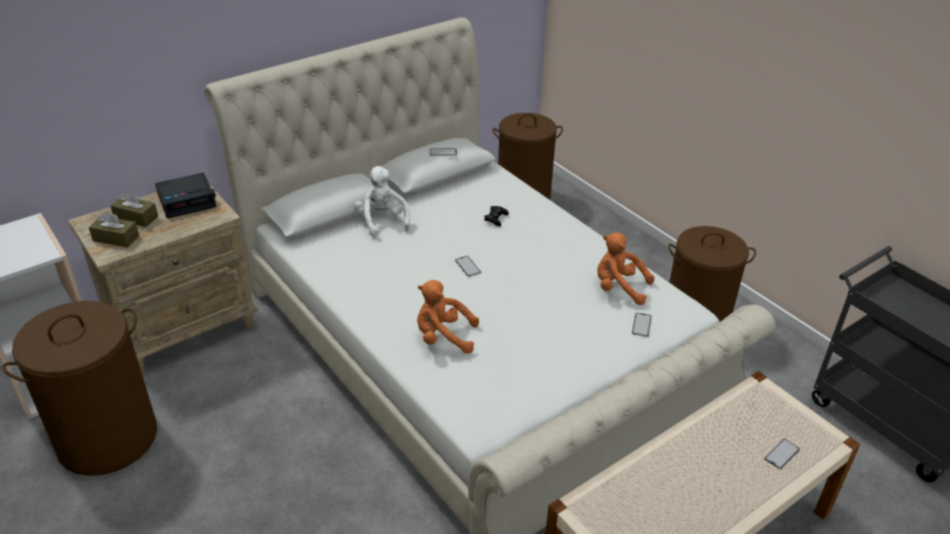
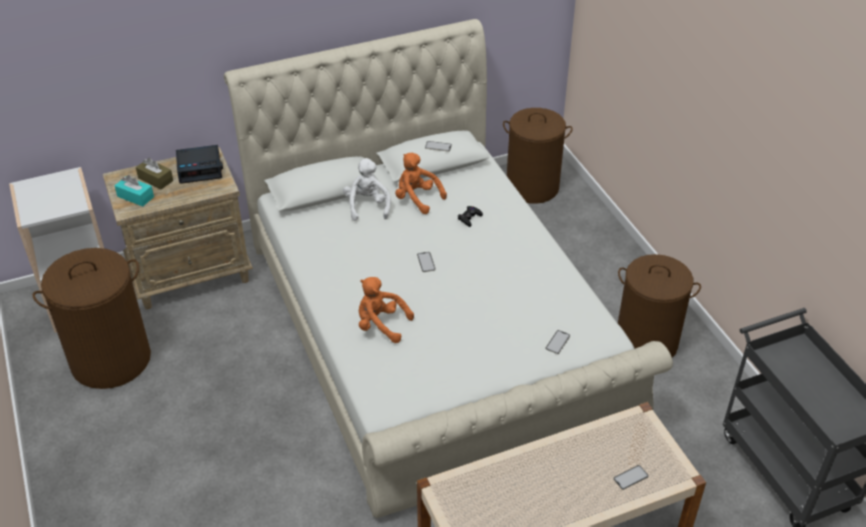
camera: 15 degrees right, 5 degrees up
(116, 238) = (135, 196): brown tissue box -> turquoise tissue box
(618, 288) = (553, 304): orange plush toy -> orange plush toy (417, 199)

